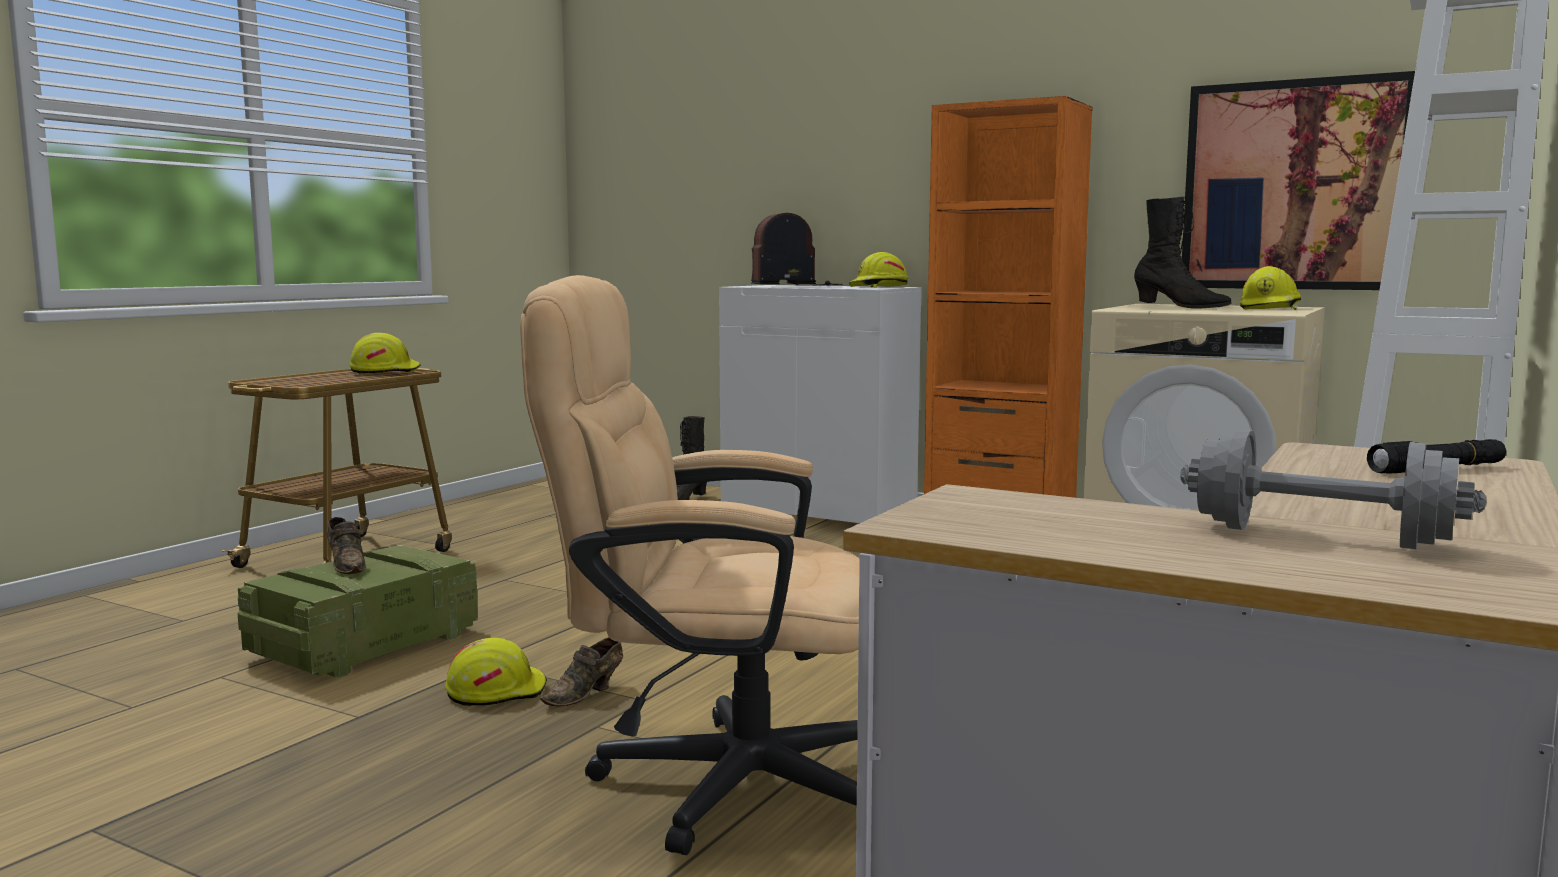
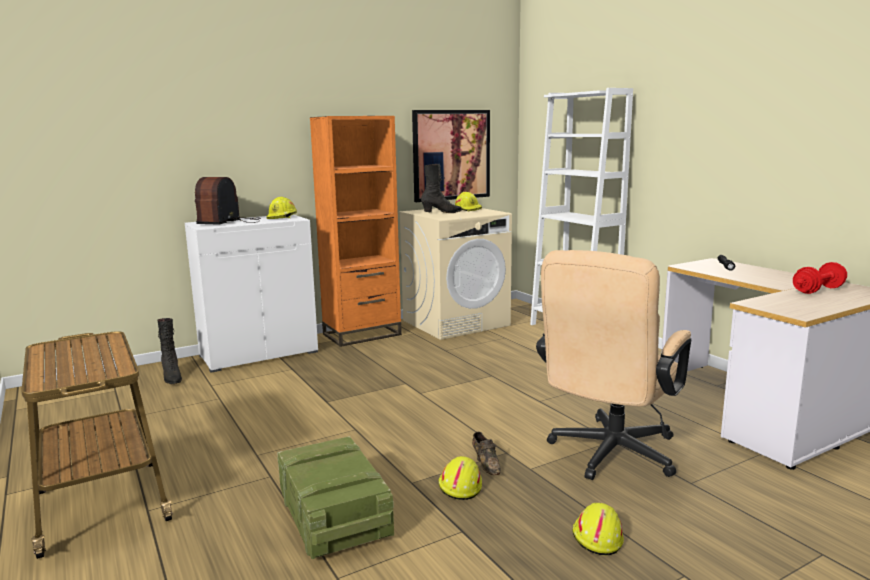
camera: 60 degrees left, 5 degrees up
(346, 566) = (313, 473): brown shoe -> none
(385, 371) = (81, 343): yellow hard hat -> yellow hard hat (596, 537)
(1320, 537) = (818, 290): grey dumbbell -> red dumbbell

